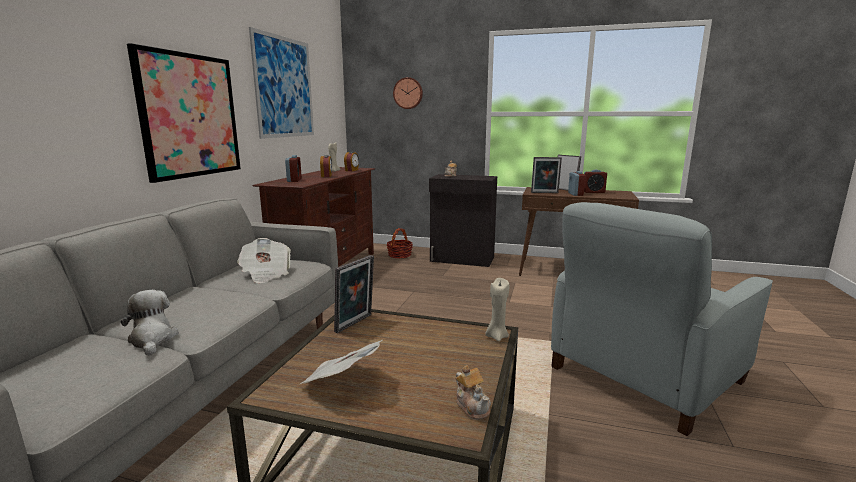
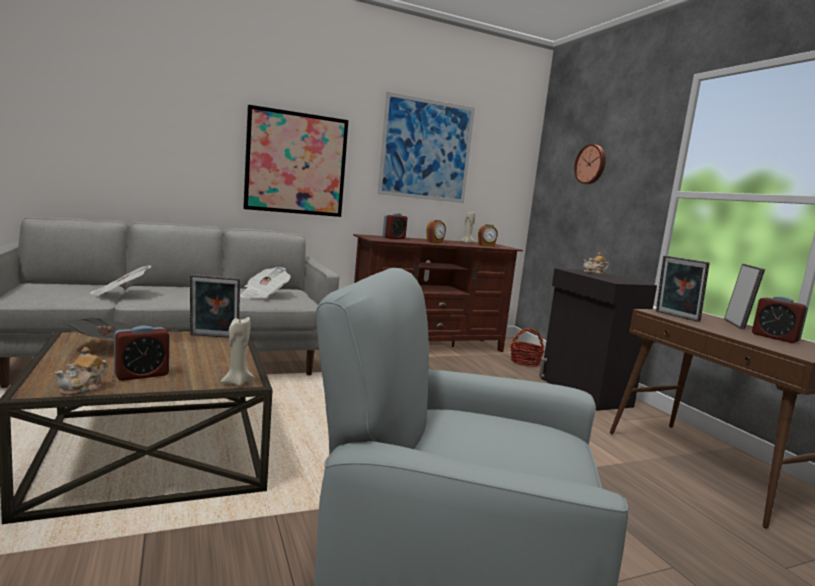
camera: 50 degrees right, 5 degrees down
(152, 339) = (119, 295): plush toy -> newspaper
(575, 194) = (721, 329): alarm clock -> alarm clock (141, 375)

